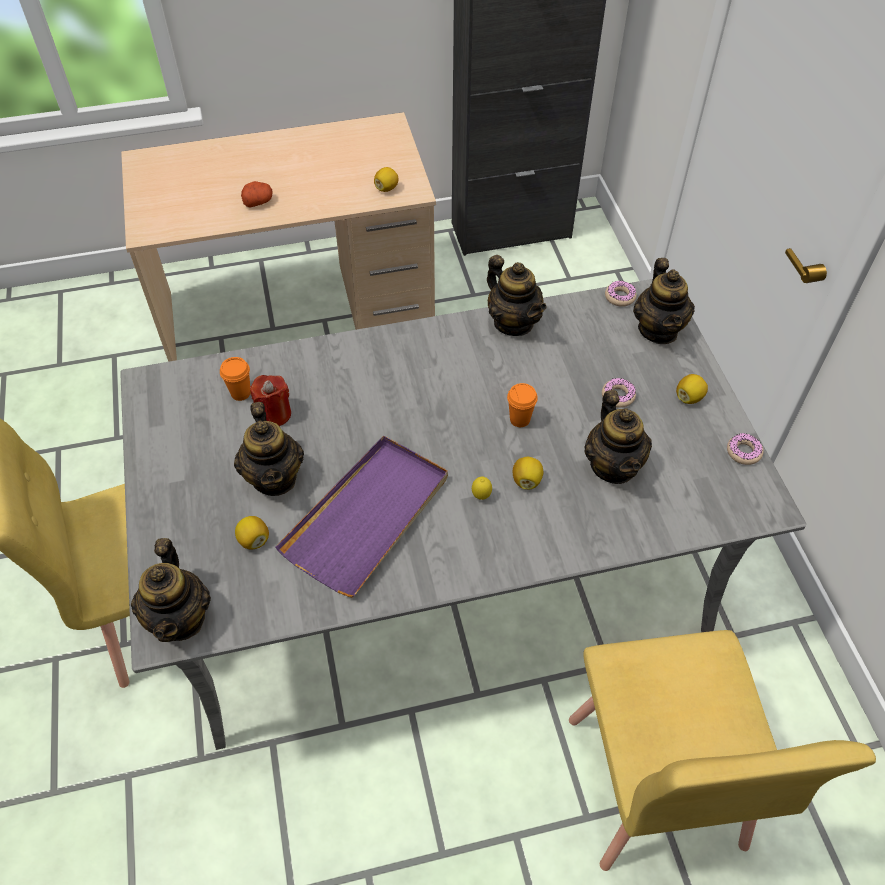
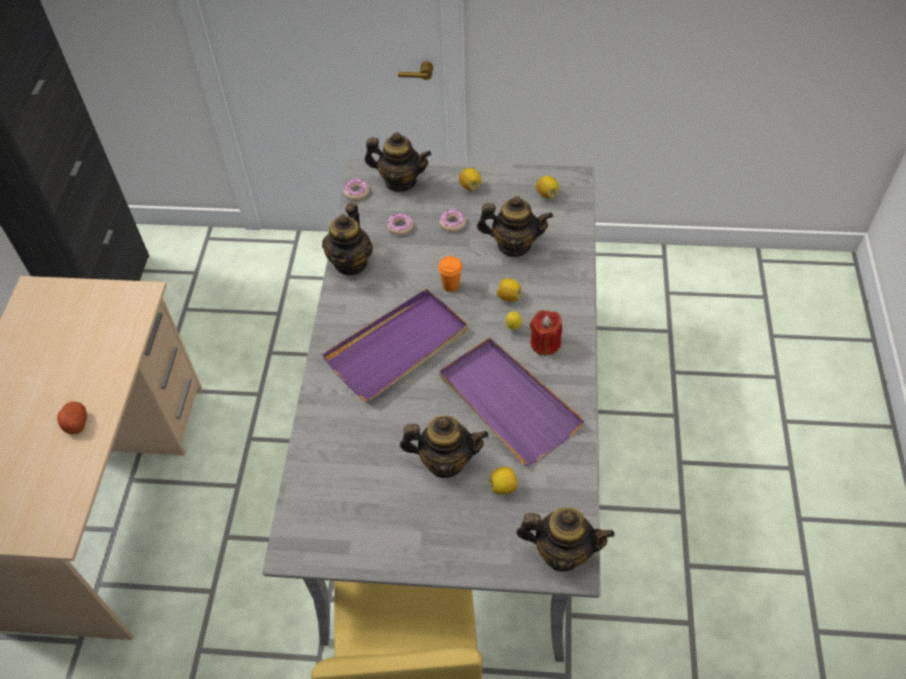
camera: 70 degrees left, 0 degrees up
(240, 393) = (340, 472): orange cup -> none
(274, 414) = (376, 449): red candle -> red candle (545, 343)
(386, 188) = (124, 313): lemon -> lemon (546, 194)
(412, 396) = (398, 347): none -> purple tray
(513, 322) = (351, 263): teapot -> teapot turned 120 degrees clockwise
(654, 783) = (661, 369): yellow chair -> none
(743, 452) = (528, 175): donut -> donut (400, 226)

